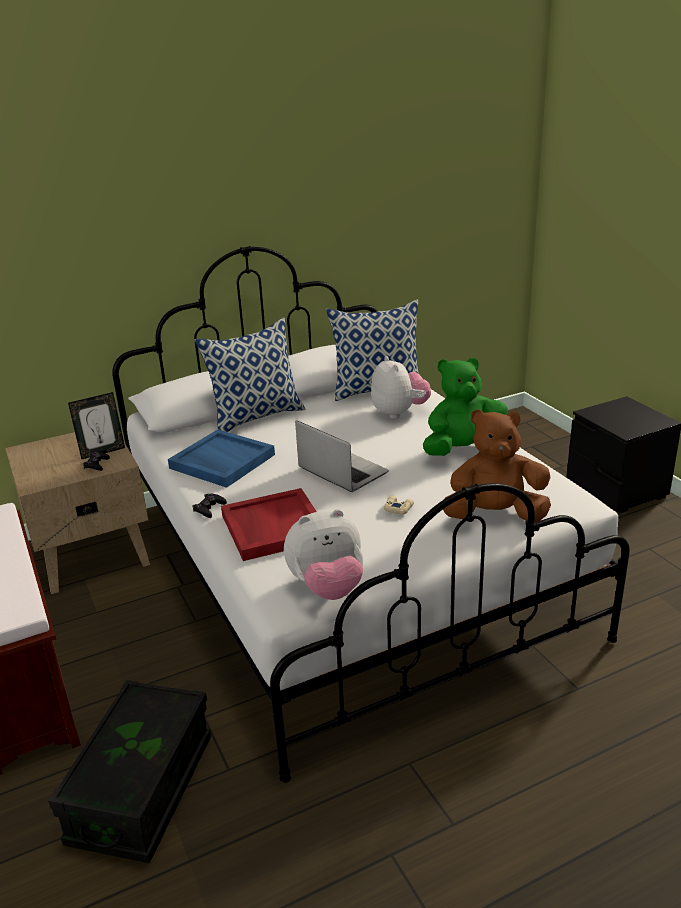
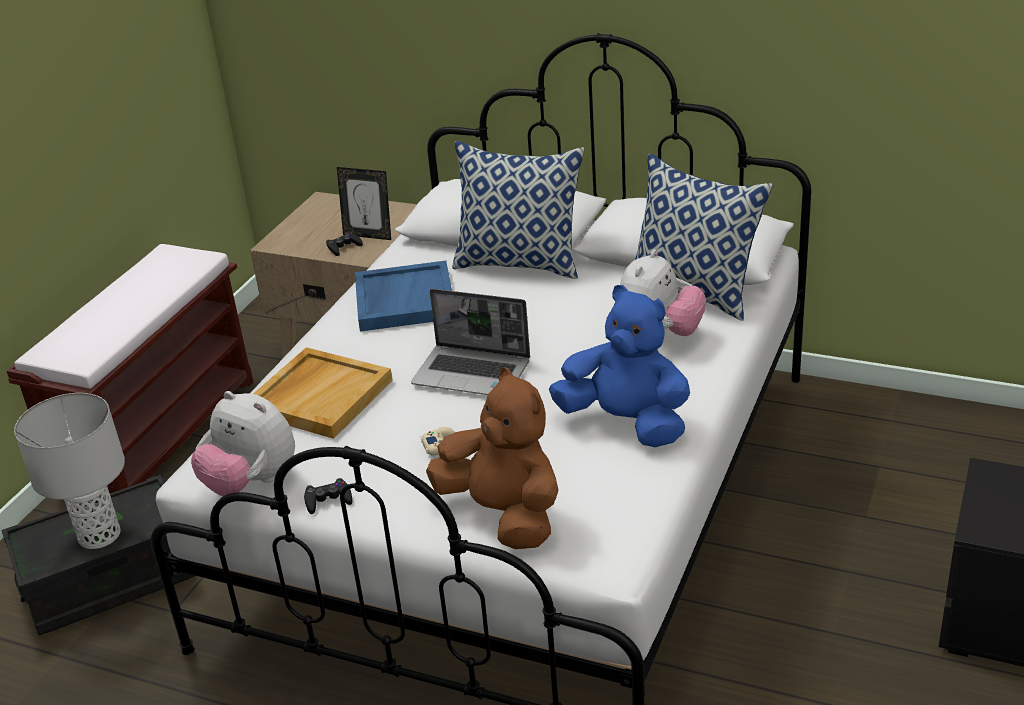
camera: 50 degrees right, 5 degrees up
(143, 744) = (98, 534): none -> white table lamp
(209, 508) = (312, 345): black game controller -> black game controller (328, 500)
(273, 527) = (320, 396): red tray -> beige tray
(341, 471) = (473, 373): laptop -> laptop turned 105 degrees clockwise
(464, 451) = (626, 423): green plush toy -> blue plush toy

